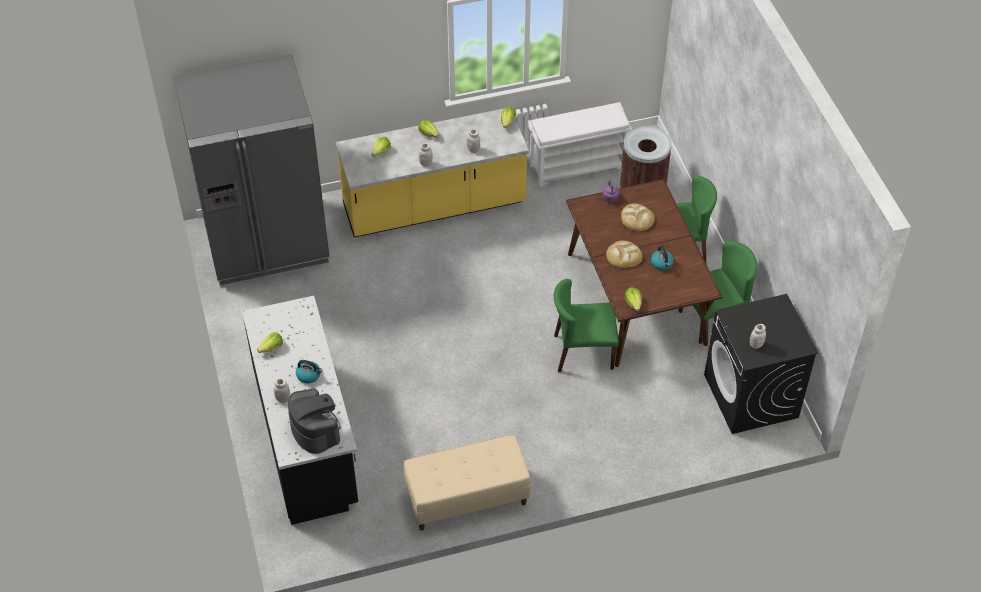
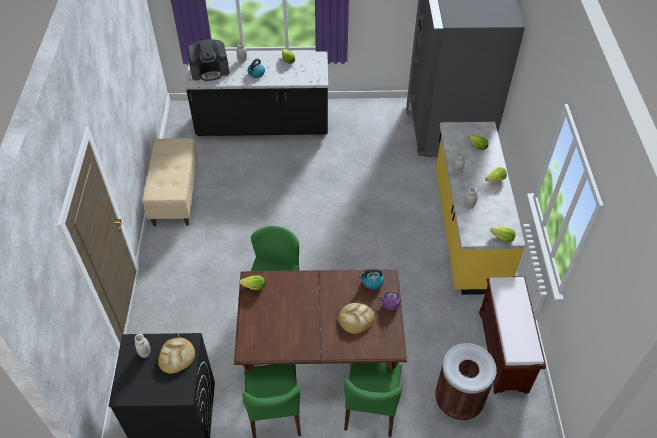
camera: 105 degrees right, 0 degrees up
(577, 166) = (503, 351): white bench -> brown bench
(623, 256) = (312, 295): bread -> bread (176, 356)
(662, 264) = (292, 323): kettle -> kettle (372, 282)

